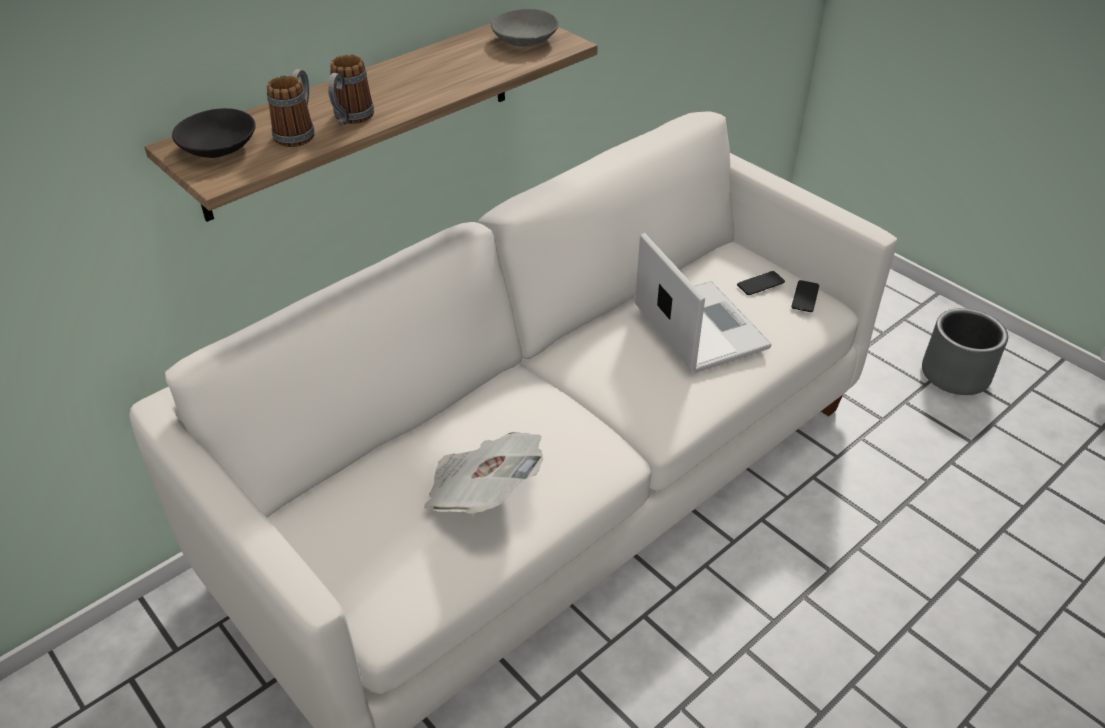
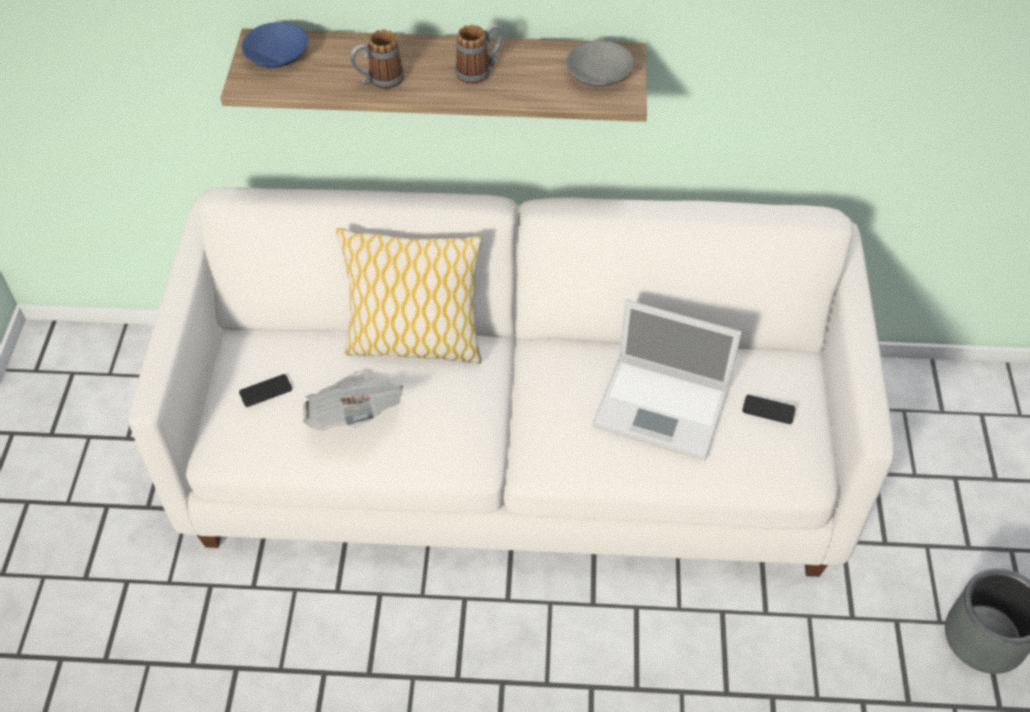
camera: 45 degrees right, 10 degrees up
(218, 148) = (276, 57): black bowl -> blue bowl
(299, 132) = (335, 73): mug -> mug (480, 71)
(459, 409) = (414, 343): none -> pillow
(698, 326) = (664, 408): laptop -> laptop turned 90 degrees clockwise
(805, 296) = (793, 449): phone -> phone (265, 391)

